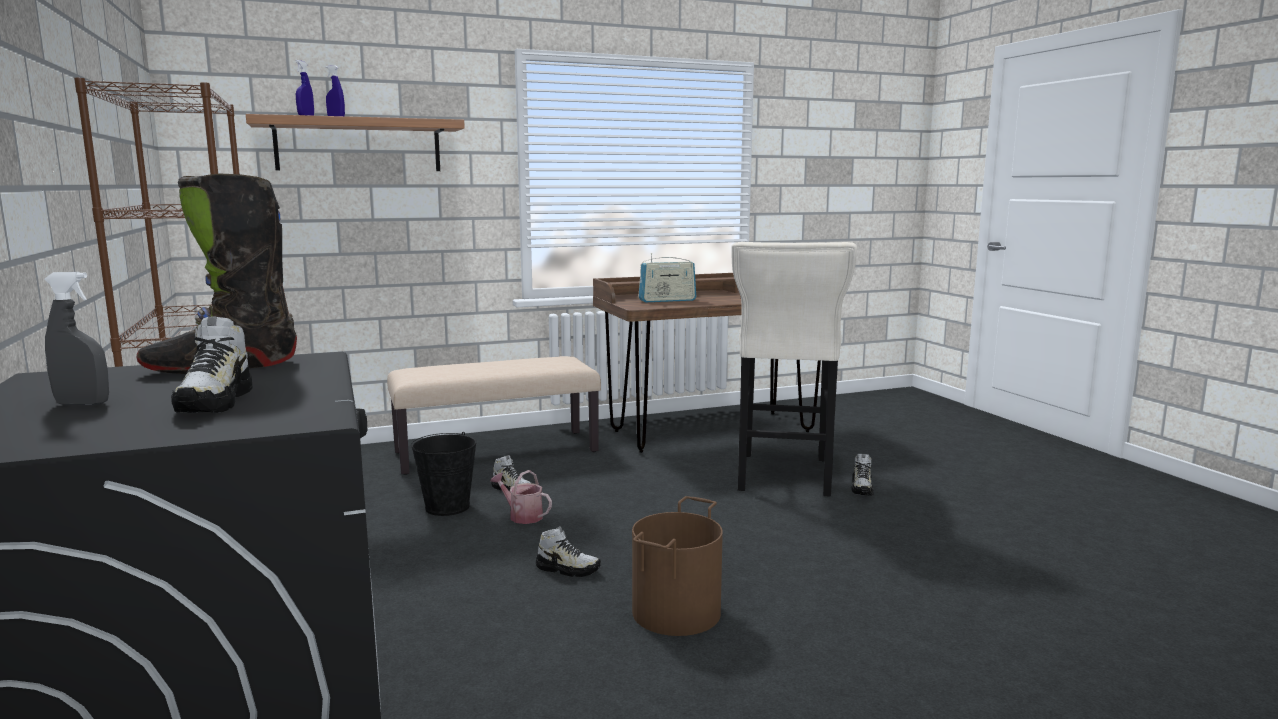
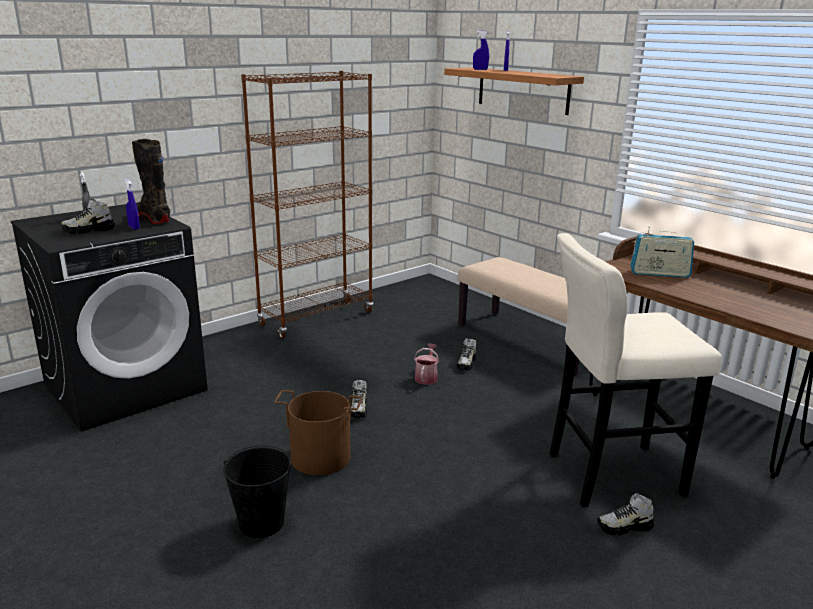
camera: 70 degrees right, 10 degrees up
(273, 376) = (134, 227): none -> blue spray bottle
(448, 507) = (421, 351): black bucket -> black bucket (261, 523)
(667, 300) = (659, 273): radio -> radio turned 45 degrees counterclockwise

